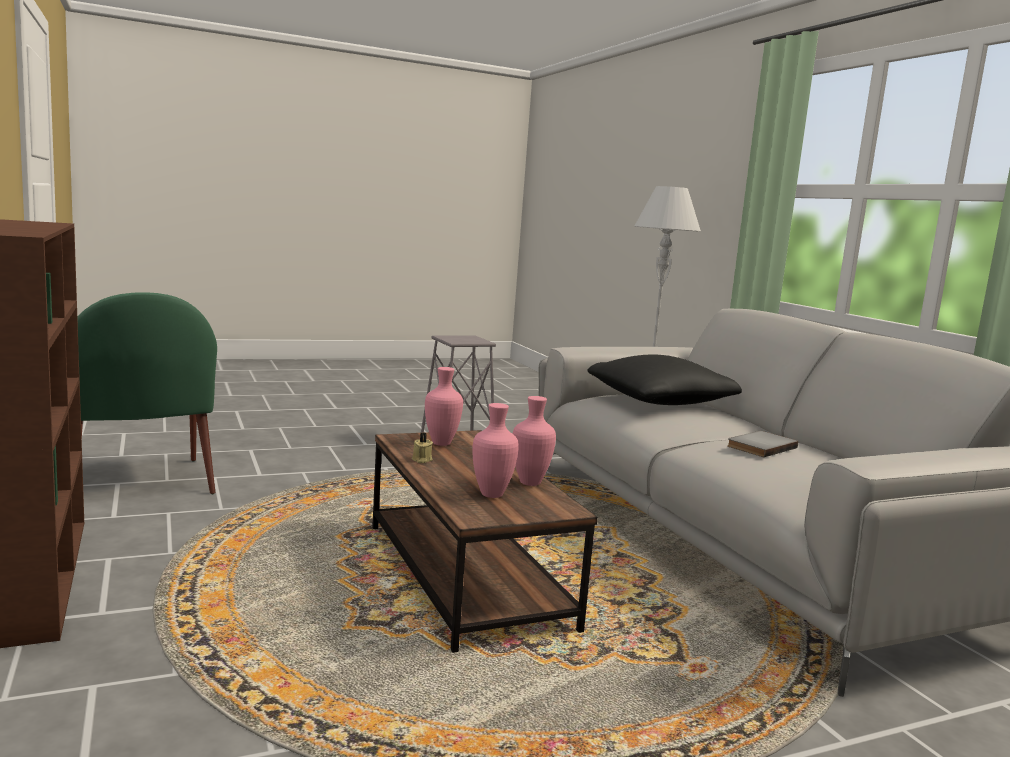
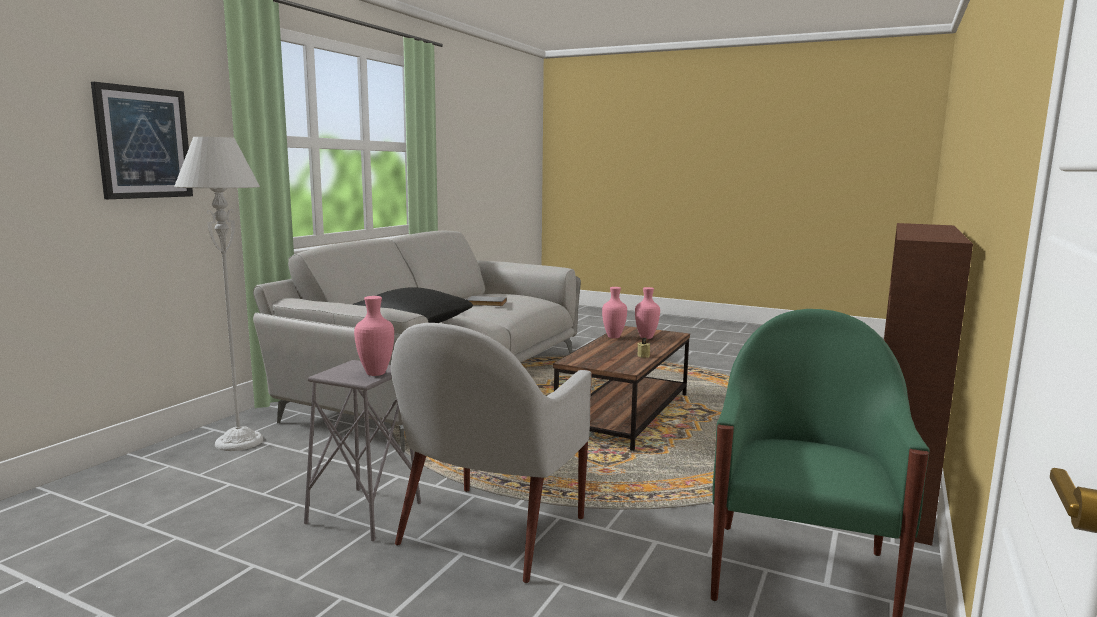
camera: 130 degrees left, 0 degrees up
(370, 453) = (489, 533): none -> white armchair
(440, 443) = (608, 361): pink vase -> pink vase (377, 374)
(711, 197) = (143, 143): none -> picture

